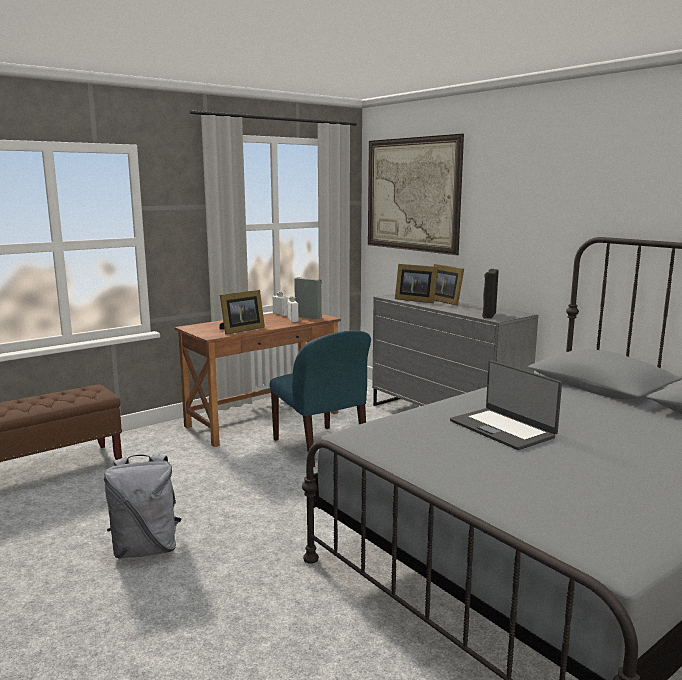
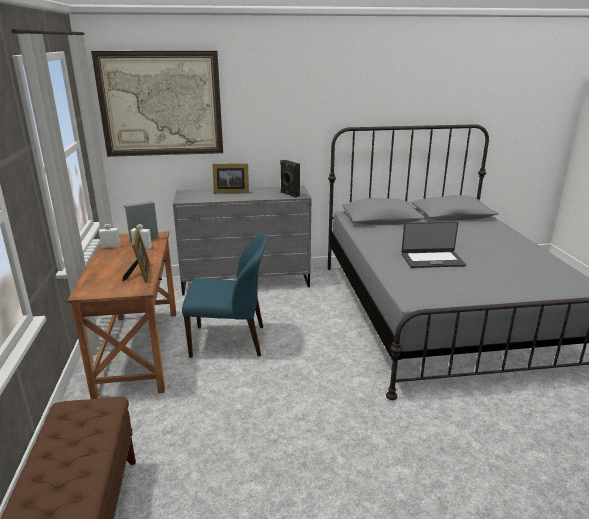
camera: 60 degrees left, 10 degrees up
(146, 549) = (322, 476): grey backpack -> none
(415, 300) = (210, 197): picture frame -> none

